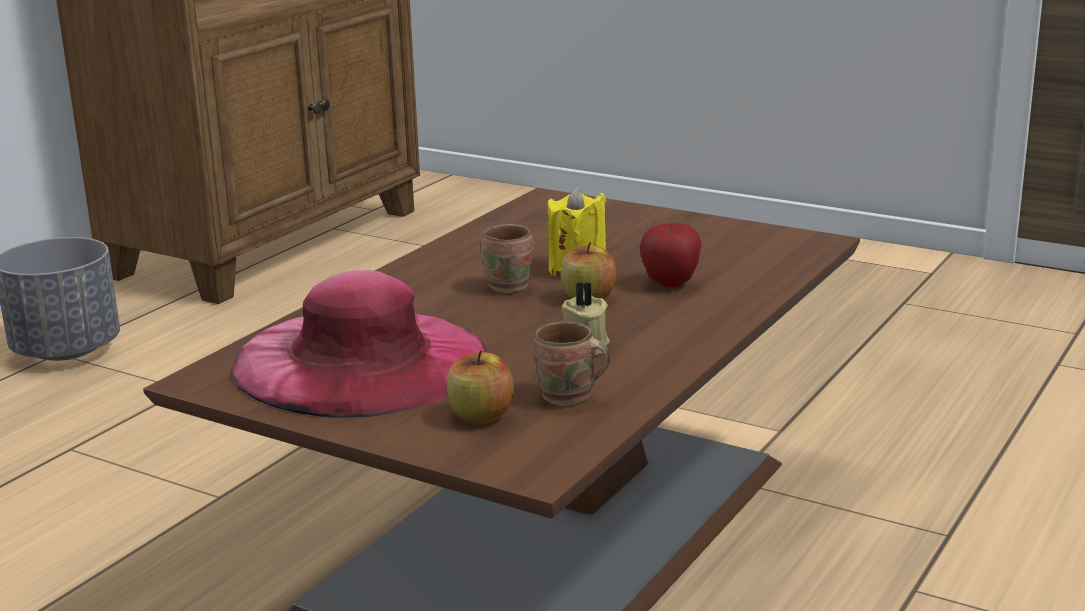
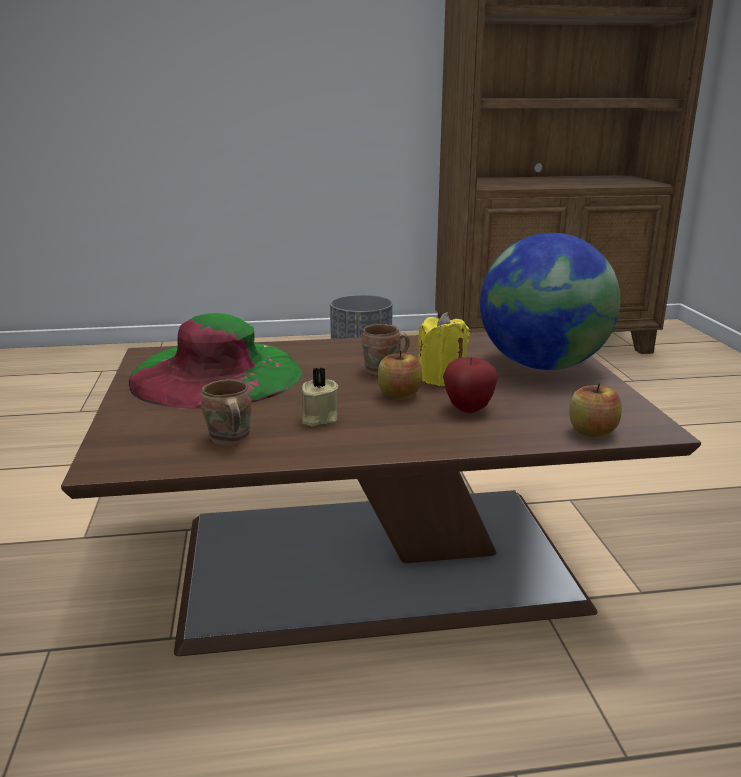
camera: 50 degrees right, 0 degrees up
(360, 361) = (216, 374): pink hat -> green hat
(481, 416) = (172, 425): apple -> apple (592, 432)
(622, 225) = (542, 366): none -> globe

